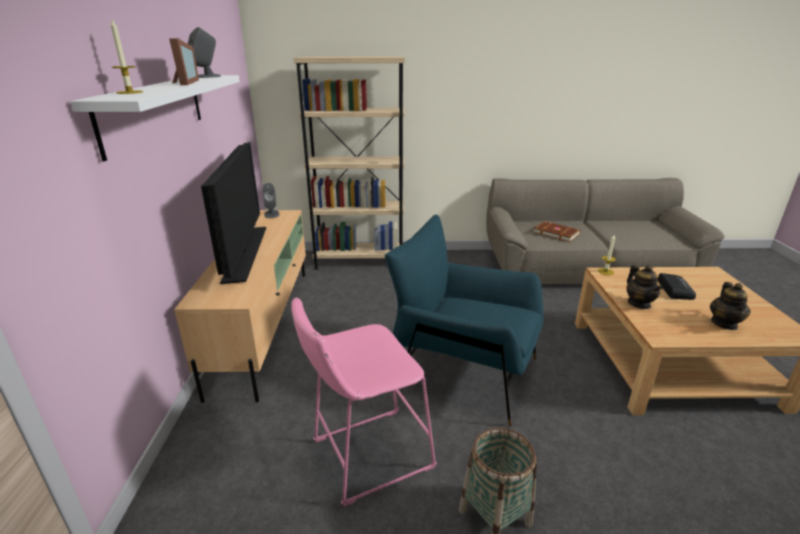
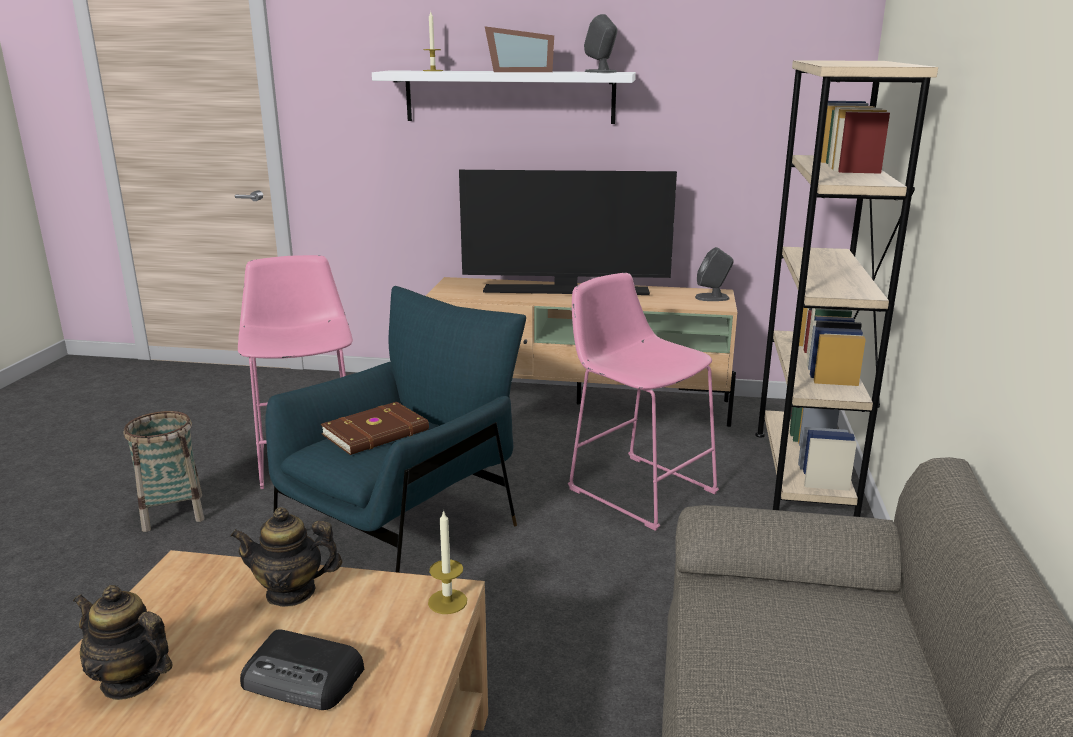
camera: 100 degrees right, 5 degrees down
(384, 300) = (636, 488): none -> pink stool
(556, 233) = (798, 655): brown book -> brown book (377, 433)

